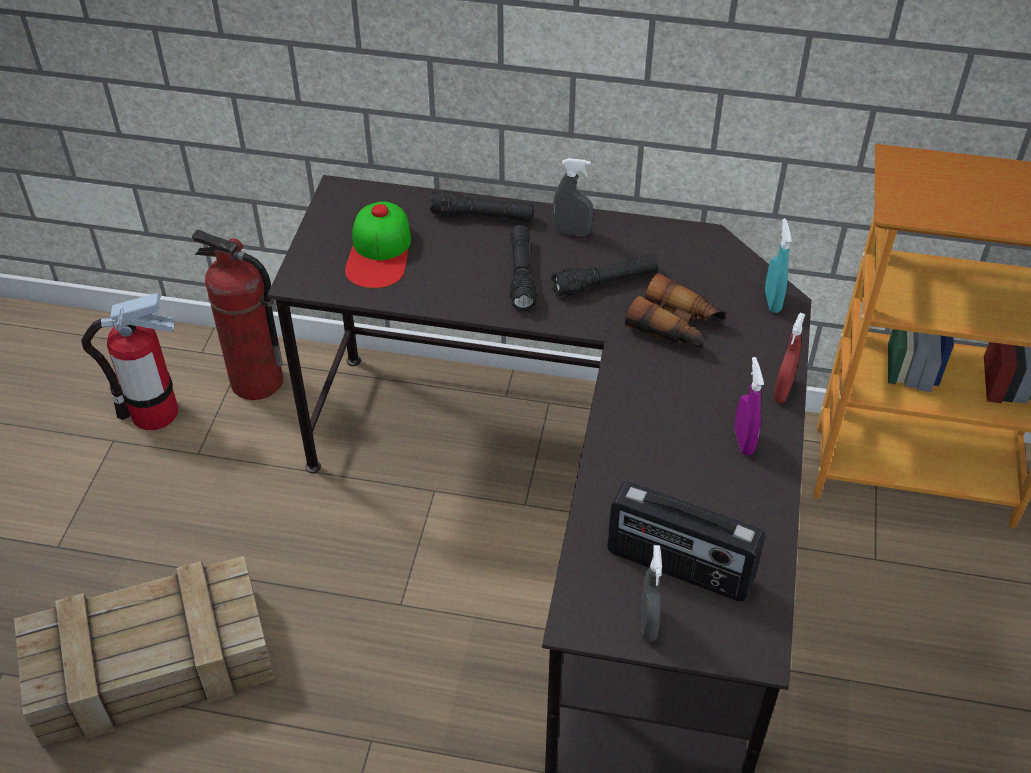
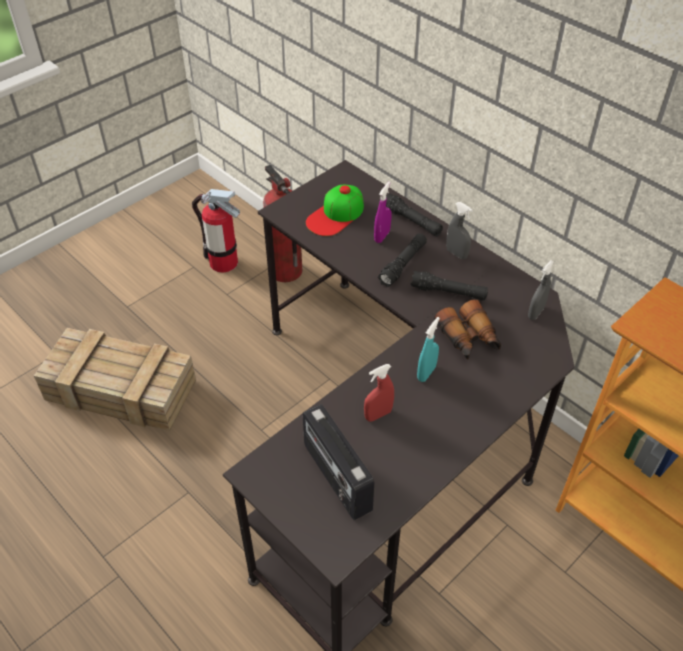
camera: 35 degrees right, 0 degrees up
(648, 623) = (289, 498): grey spray bottle -> grey spray bottle (536, 312)
(743, 441) = (445, 428): purple spray bottle -> purple spray bottle (382, 236)
(772, 301) = (546, 354): turquoise spray bottle -> turquoise spray bottle (426, 373)
(782, 391) = (499, 412): red spray bottle -> red spray bottle (378, 414)

